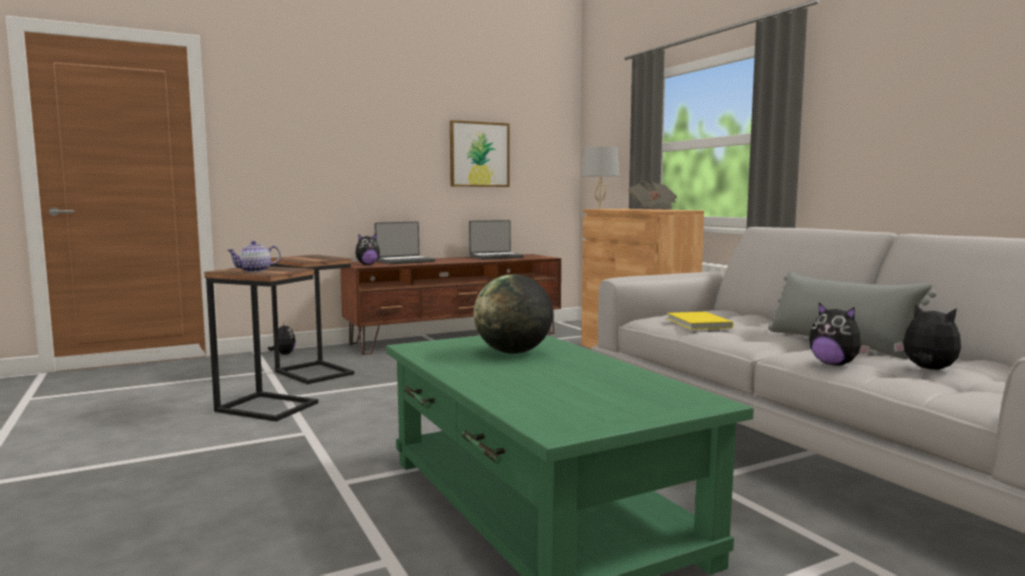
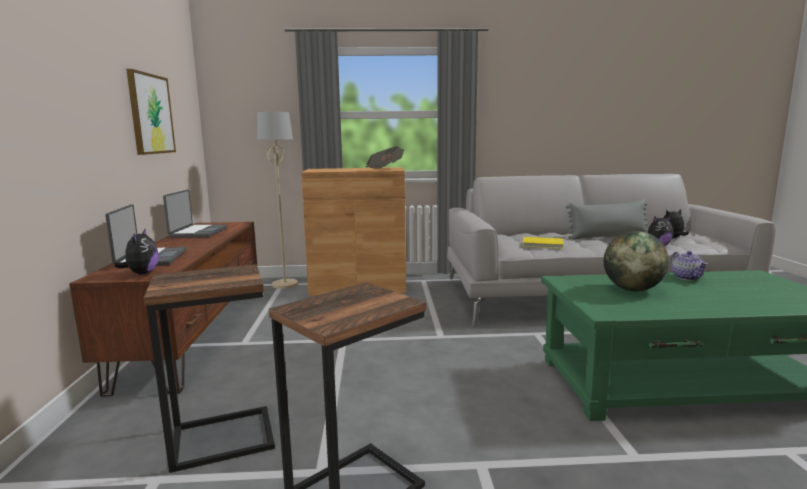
camera: 65 degrees left, 5 degrees up
(255, 271) = (363, 307): teapot -> teapot (687, 277)
(283, 354) = (64, 457): plush toy -> none

